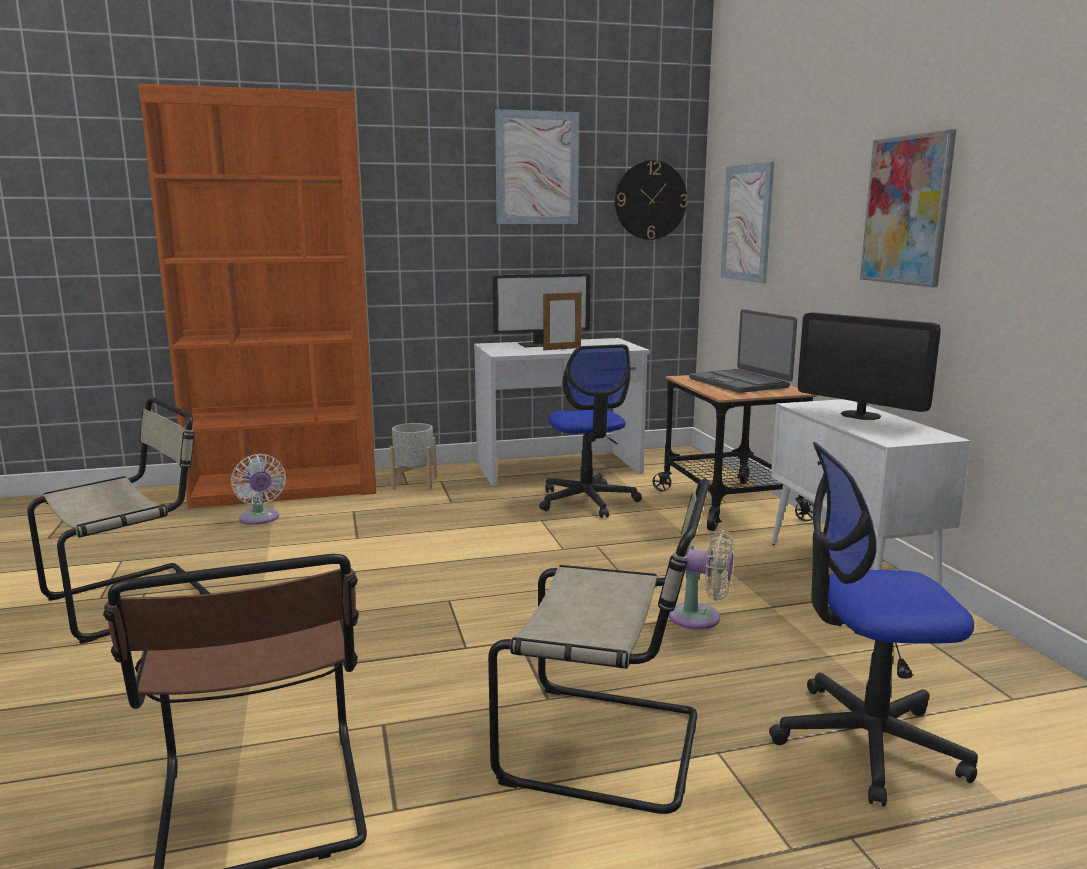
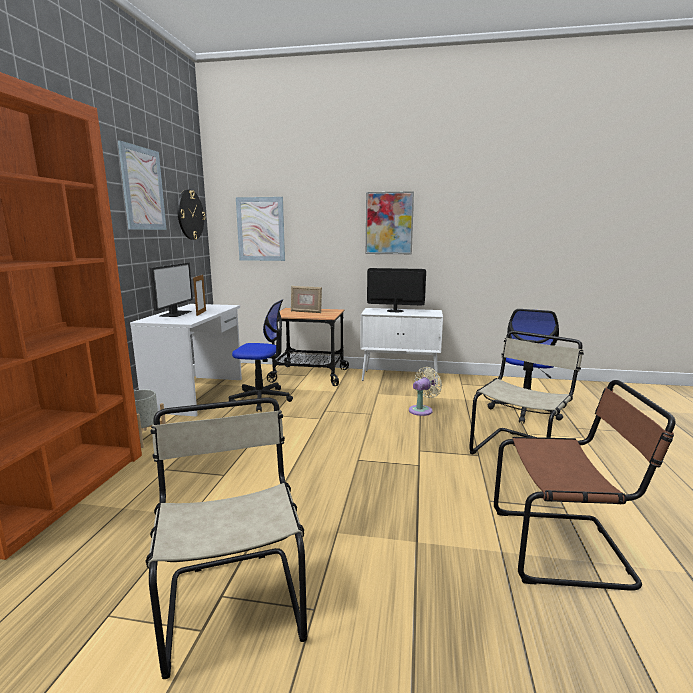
camera: 65 degrees left, 0 degrees up
(260, 519) = (116, 514): white fan -> none
(740, 383) = (306, 312): laptop -> picture frame
(860, 415) = (395, 311): monitor -> monitor turned 150 degrees counterclockwise

